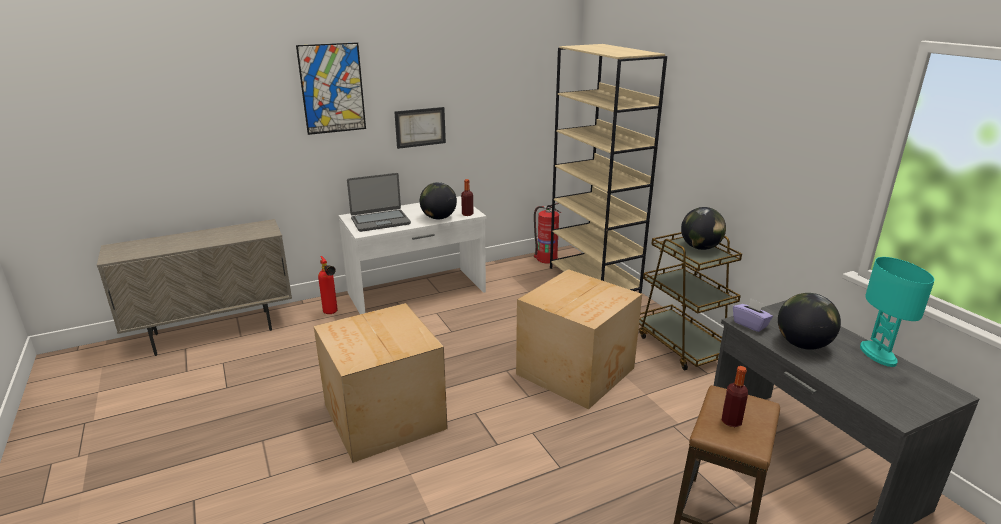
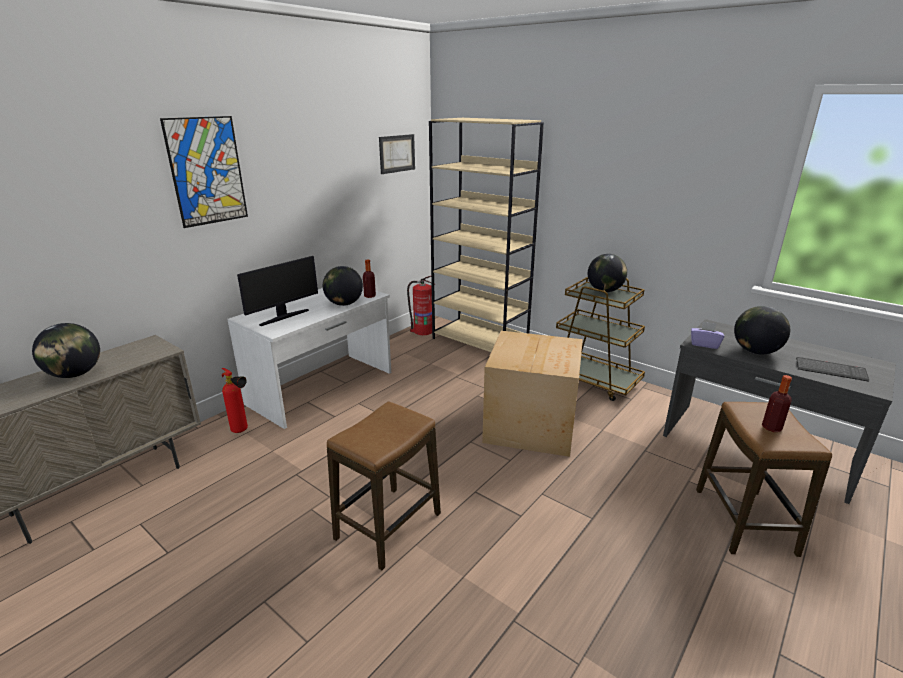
camera: 25 degrees left, 0 degrees up
(203, 239) = (75, 374): none -> globe
(380, 221) = (283, 317): laptop -> monitor
(383, 418) = (388, 526): cardboard box -> stool
(420, 127) = (301, 211): picture -> picture (397, 153)
(871, 384) = (830, 370): none -> keyboard
(877, 354) = (806, 347): turquoise table lamp -> none

